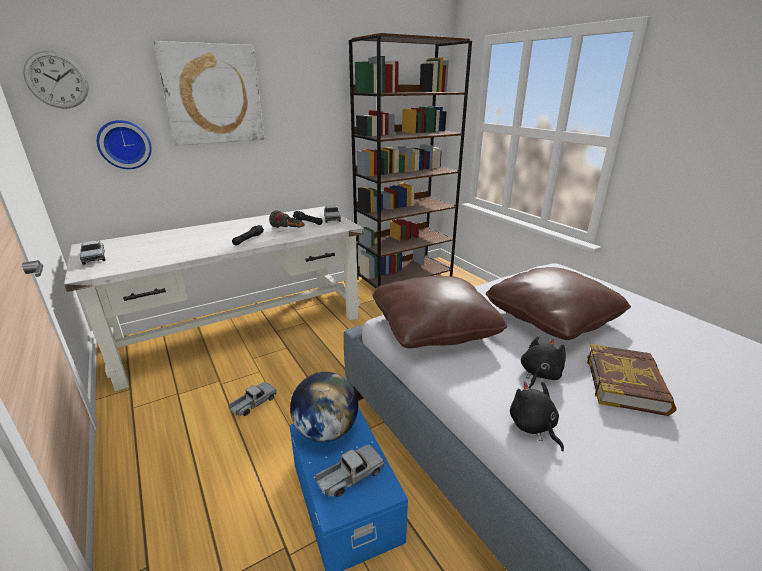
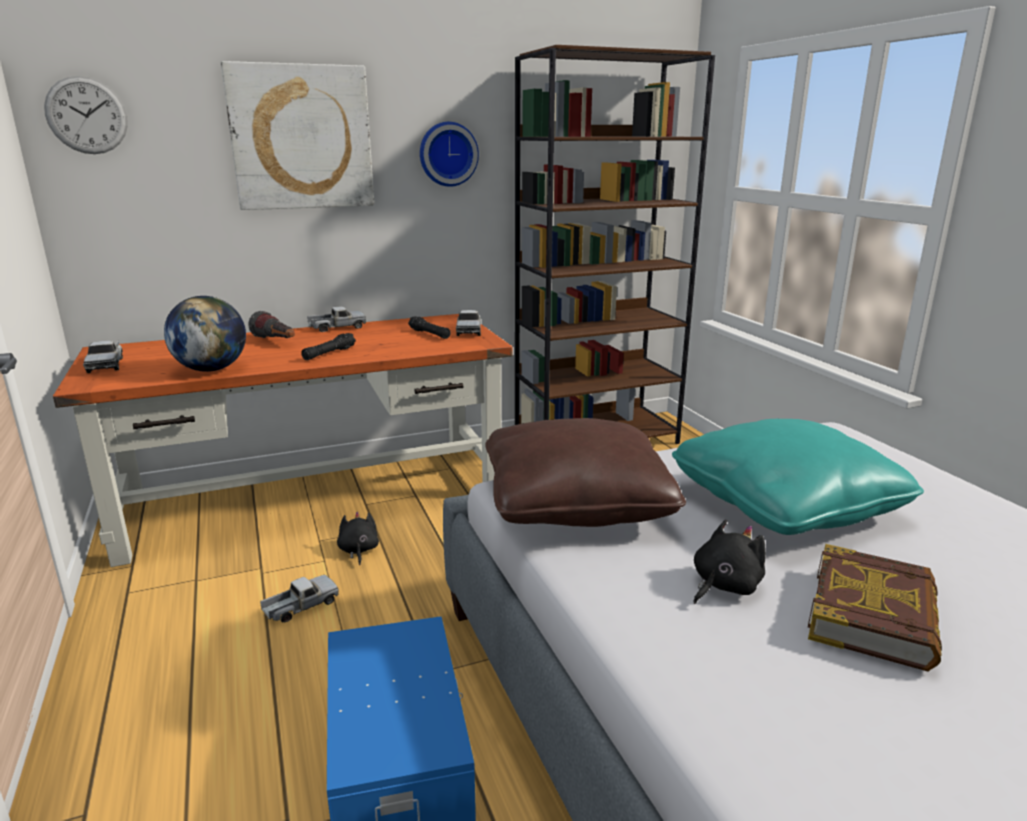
camera: 10 degrees right, 5 degrees down
(124, 144) = (169, 206): wall clock -> wall clock (447, 154)
(242, 328) = (316, 496): white desk -> orange desk
(289, 230) = (395, 343): flashlight -> flashlight (276, 342)
(326, 430) = (380, 647): globe -> globe (211, 369)
(350, 476) = (394, 717): toy truck -> toy truck (337, 328)
(533, 427) = (678, 660): black plush toy -> black plush toy (358, 550)
(551, 318) = (784, 504): brown pillow -> turquoise pillow

